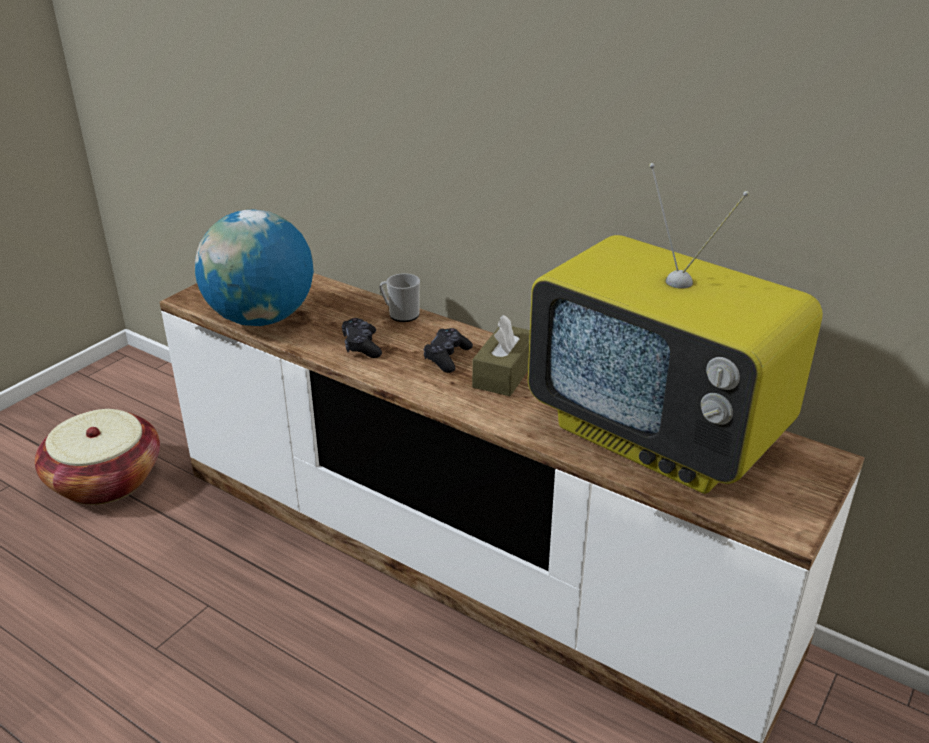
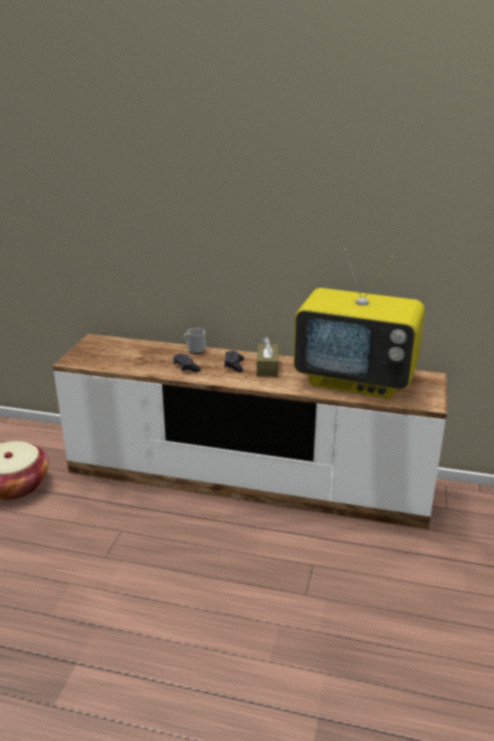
camera: 20 degrees left, 5 degrees down
(261, 318) = (120, 364): globe -> none

